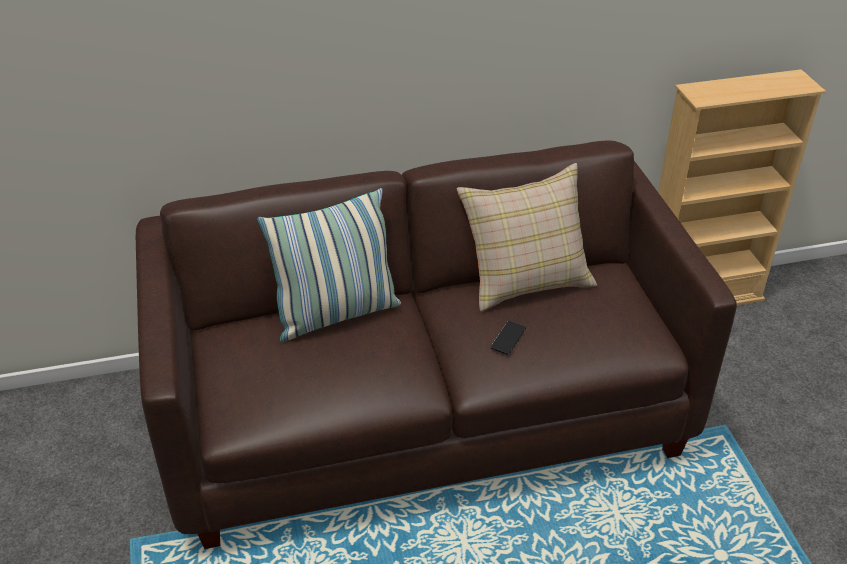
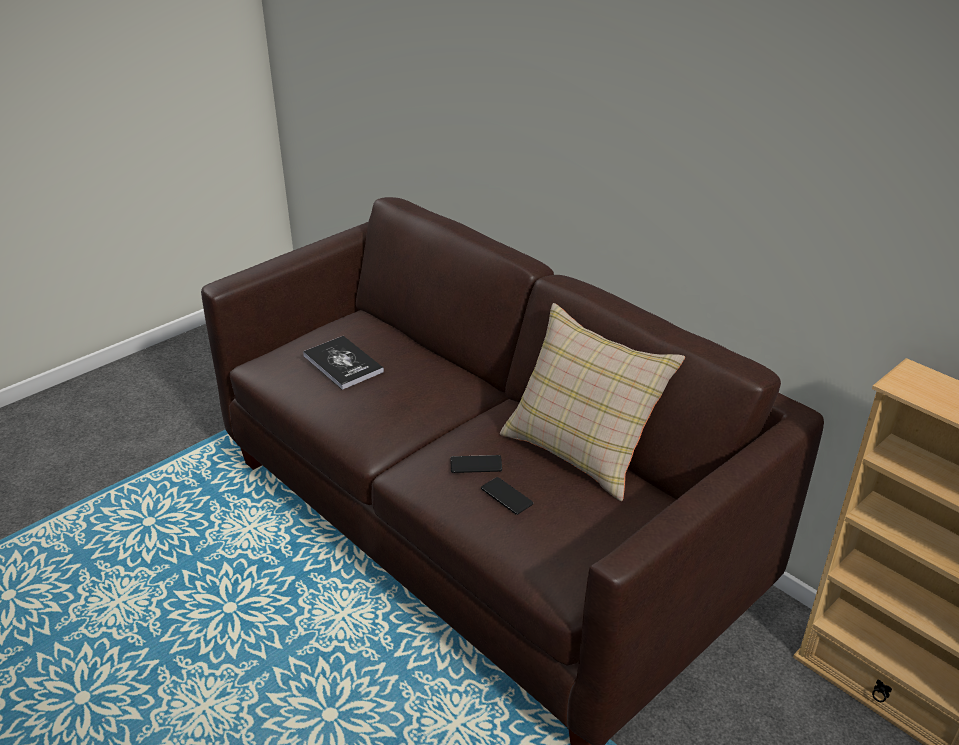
camera: 60 degrees right, 5 degrees down
(304, 364) = (343, 364): none -> book
(336, 314) = (424, 358): pillow -> none
(556, 337) = (506, 496): none -> phone

